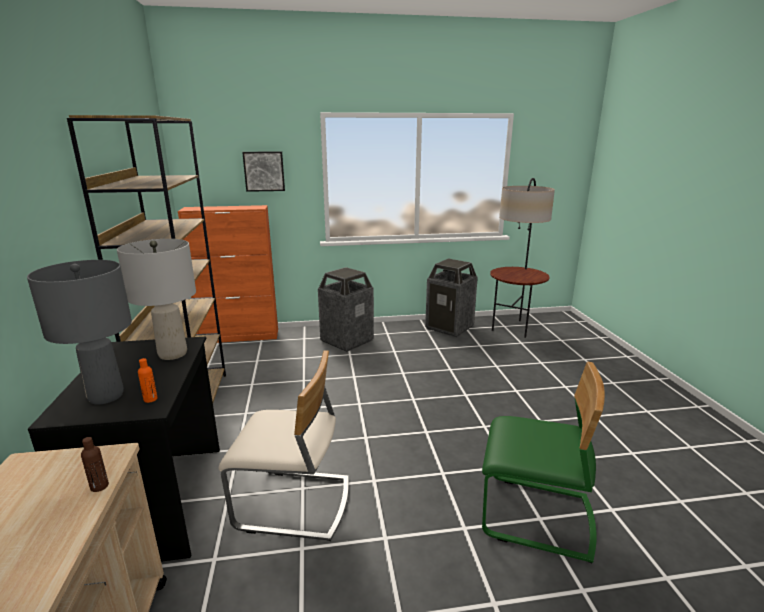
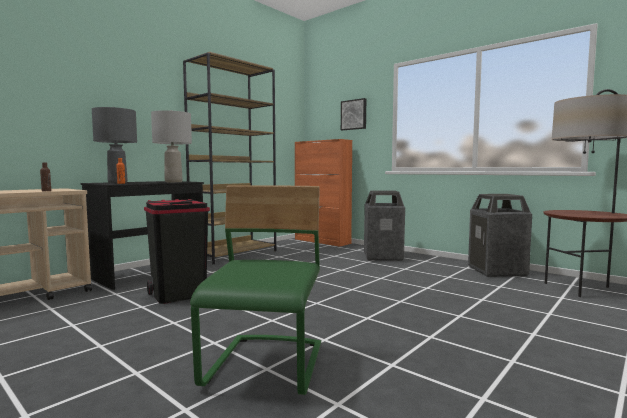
camera: 50 degrees right, 15 degrees down
(294, 504) = (178, 294): beige chair -> black trash can
(536, 516) = (267, 366): green chair -> green chair turned 150 degrees counterclockwise

